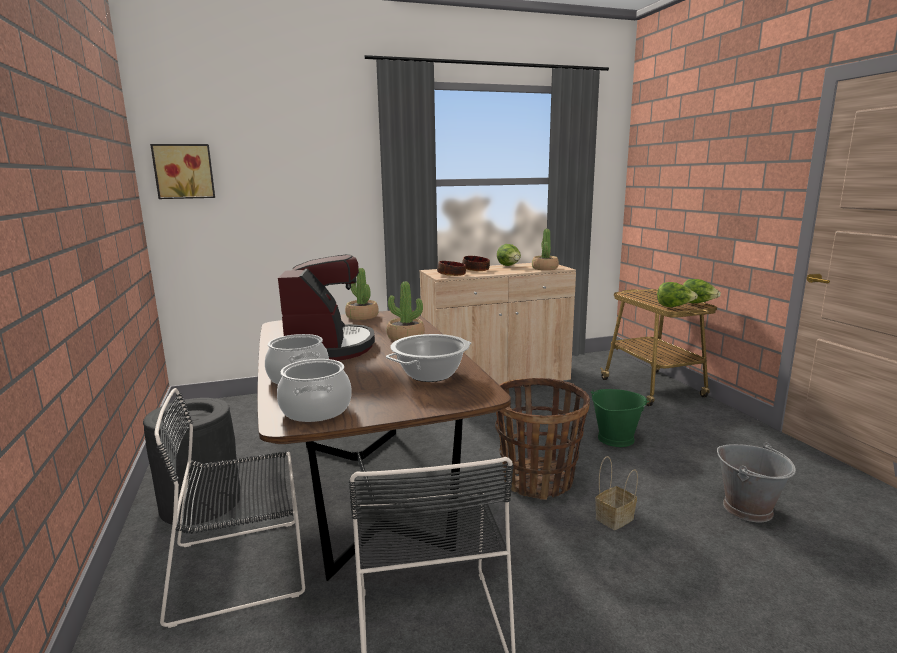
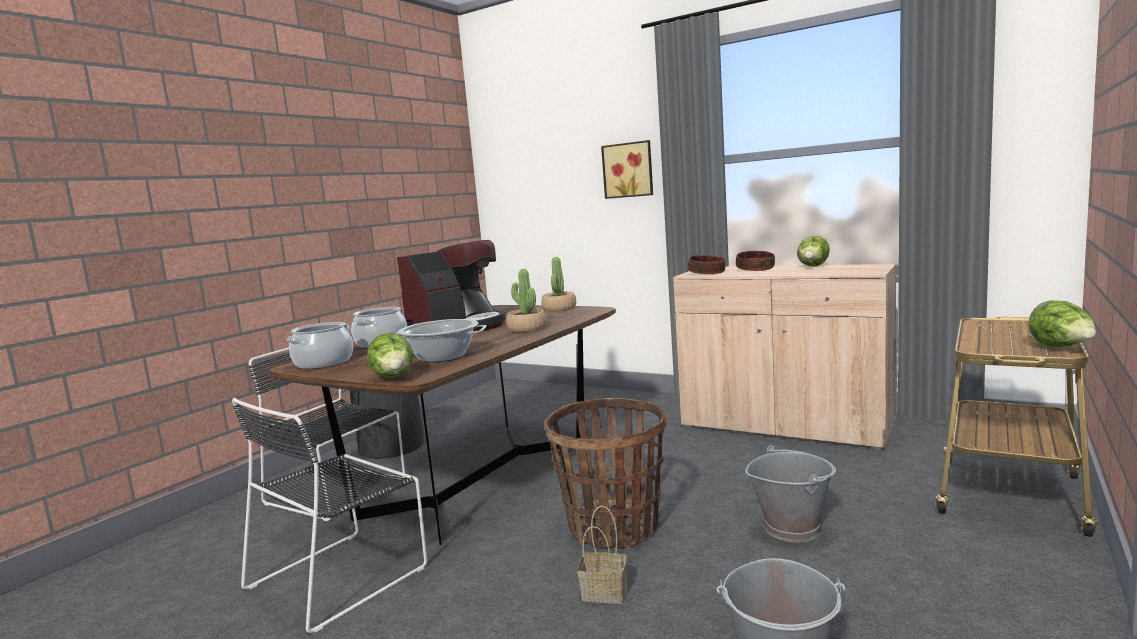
camera: 50 degrees right, 5 degrees down
(184, 171) = (503, 168): picture -> picture (628, 170)
(544, 268) = (845, 271): potted plant -> none
(615, 438) = (792, 528): green bucket -> grey bucket
(674, 307) = (990, 346): lettuce -> lettuce (394, 378)

